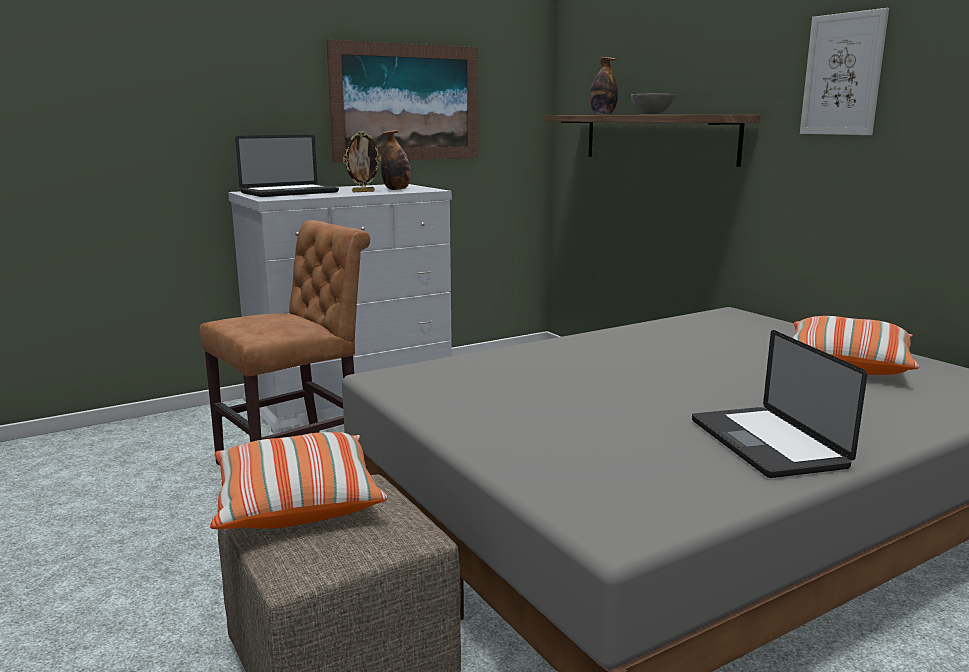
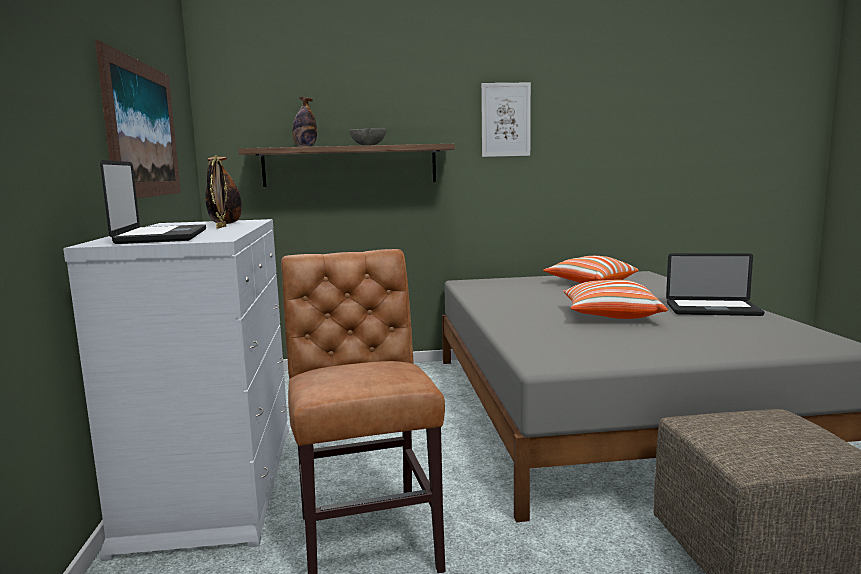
camera: 65 degrees left, 5 degrees down
(296, 503) = (735, 444): pillow -> pillow (610, 316)

